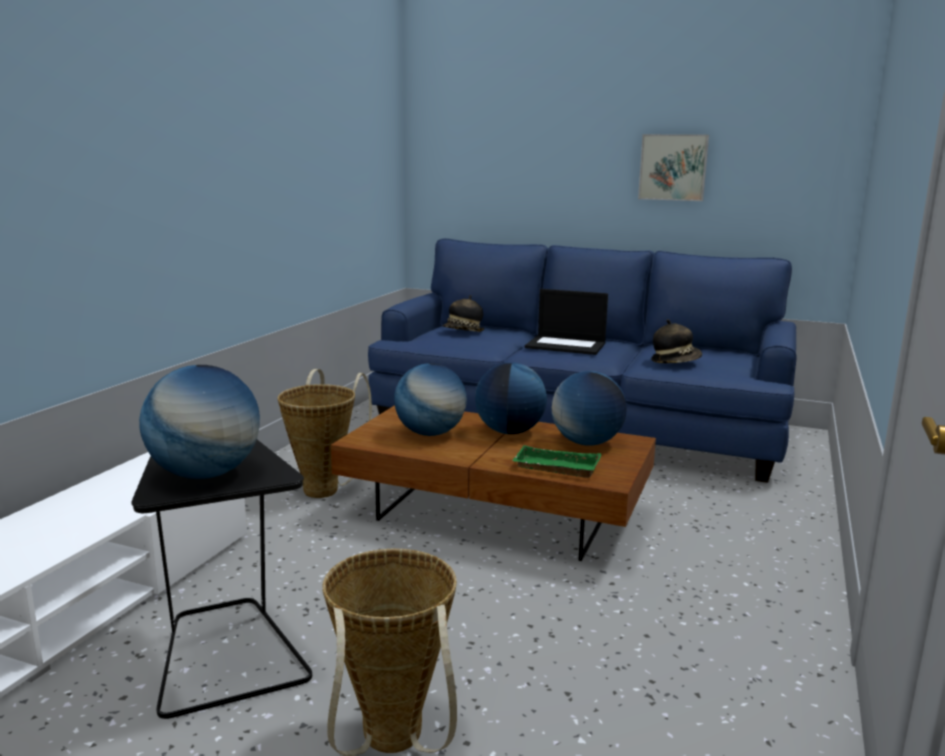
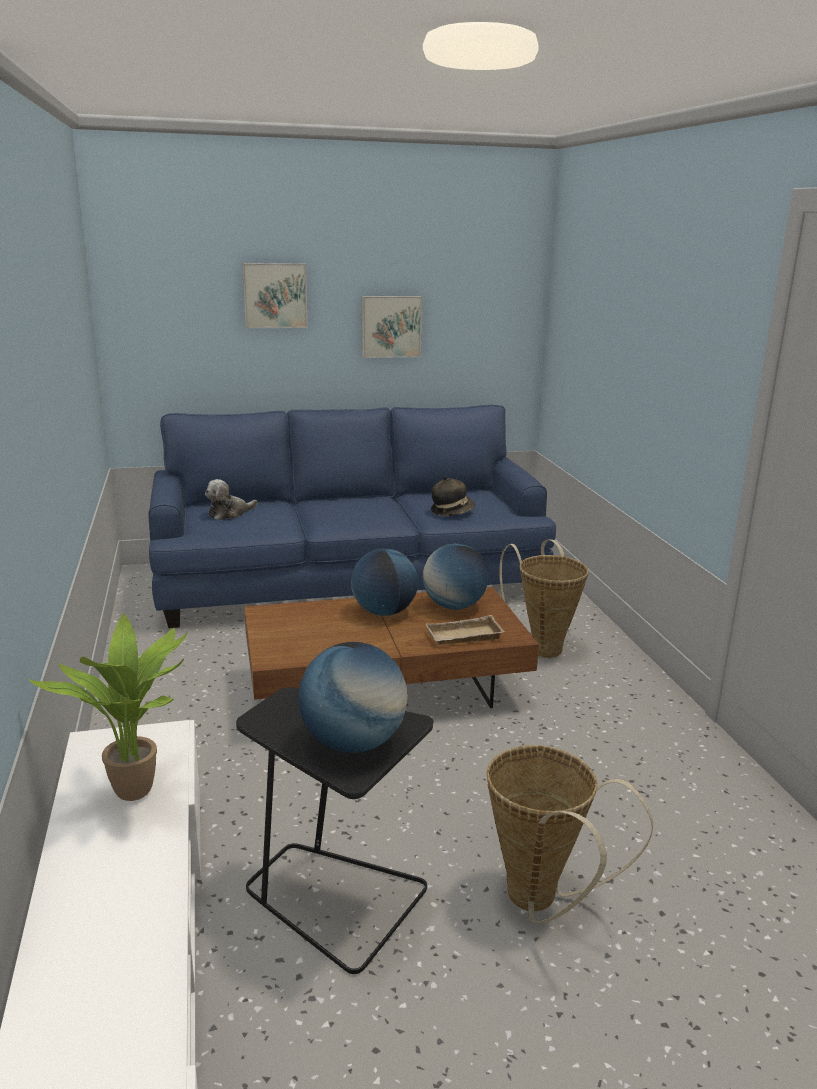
camera: 35 degrees left, 5 degrees up
(128, 497) = (139, 793): none -> potted plant
(325, 488) = (204, 714): basket -> basket (542, 647)
(430, 433) = (323, 633): globe -> none
(463, 332) = (229, 513): hat -> plush toy
(555, 468) = (463, 637): green tray -> beige tray
(557, 133) = (275, 295): none -> picture
(567, 345) = (348, 511): laptop -> none

